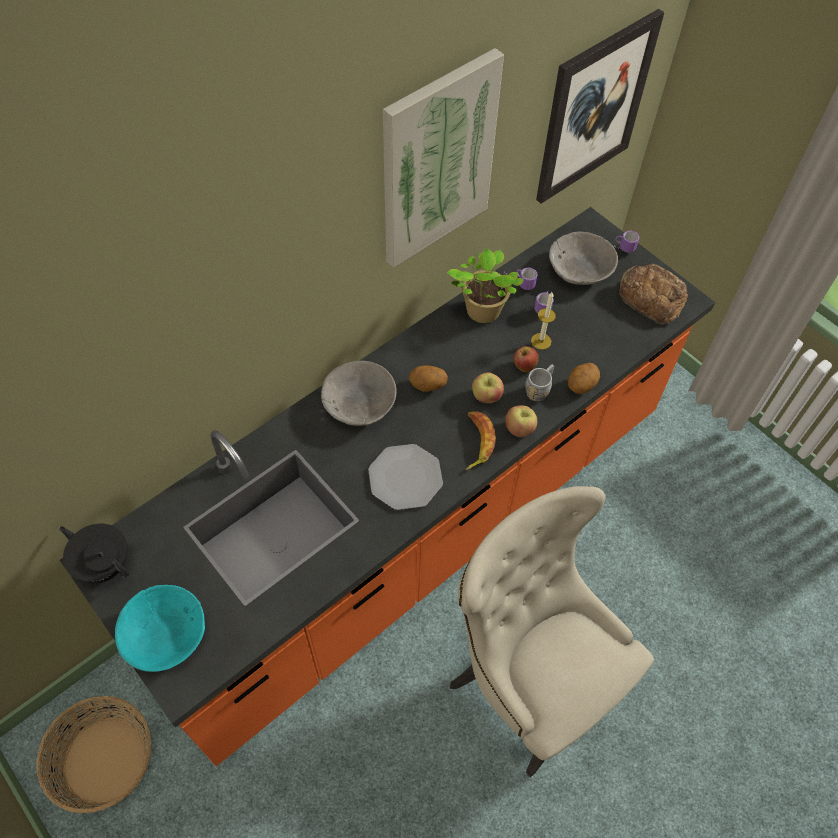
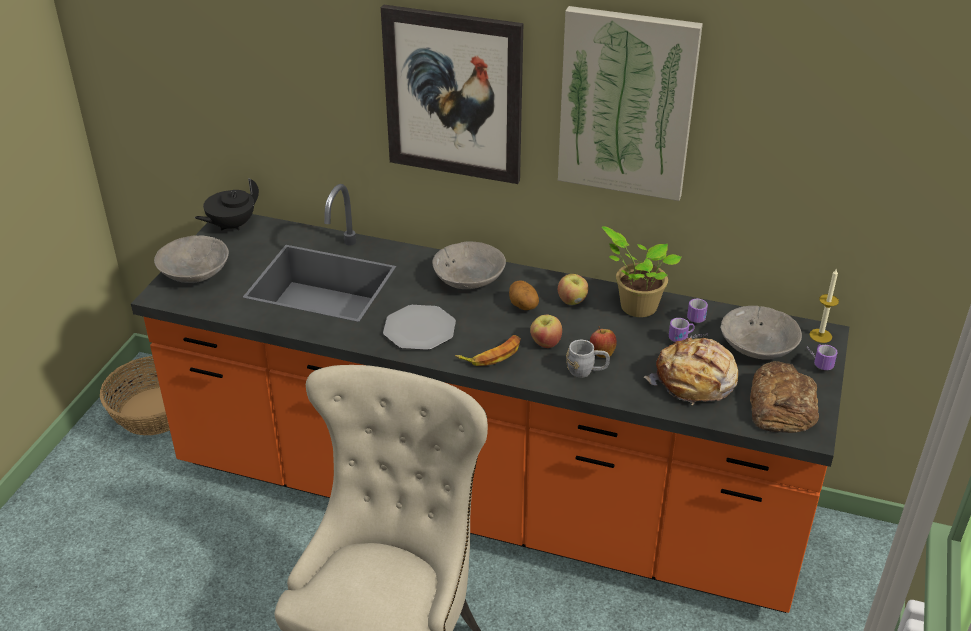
camera: 60 degrees right, 20 degrees down
(104, 563) = (231, 225): black teapot -> black teapot turned 135 degrees counterclockwise
(165, 636) = (194, 273): turquoise bowl -> grey bowl
(519, 429) = (530, 374): apple -> apple (572, 301)
(541, 341) = (642, 352): candle -> candle (820, 335)
(581, 385) = (618, 395): potato -> none
(594, 109) = (855, 192): picture -> picture (453, 95)
(594, 330) = (694, 382): none -> bread

